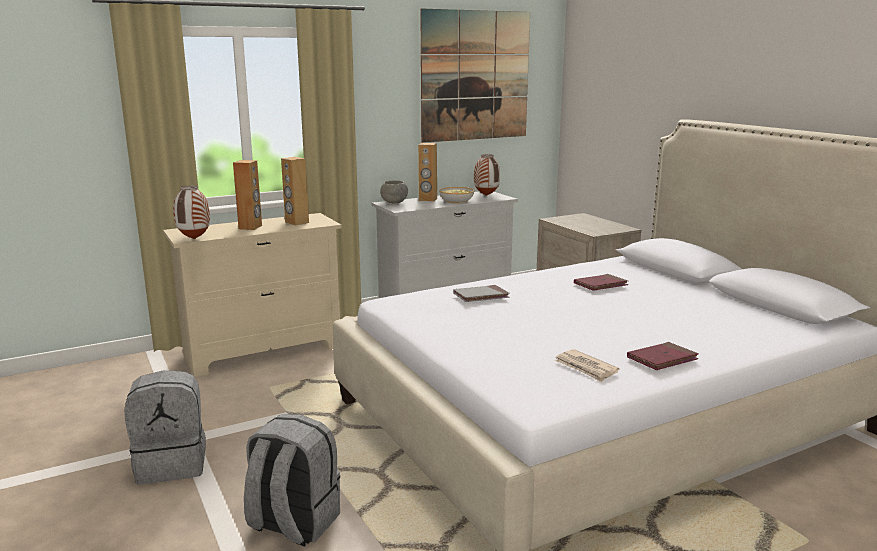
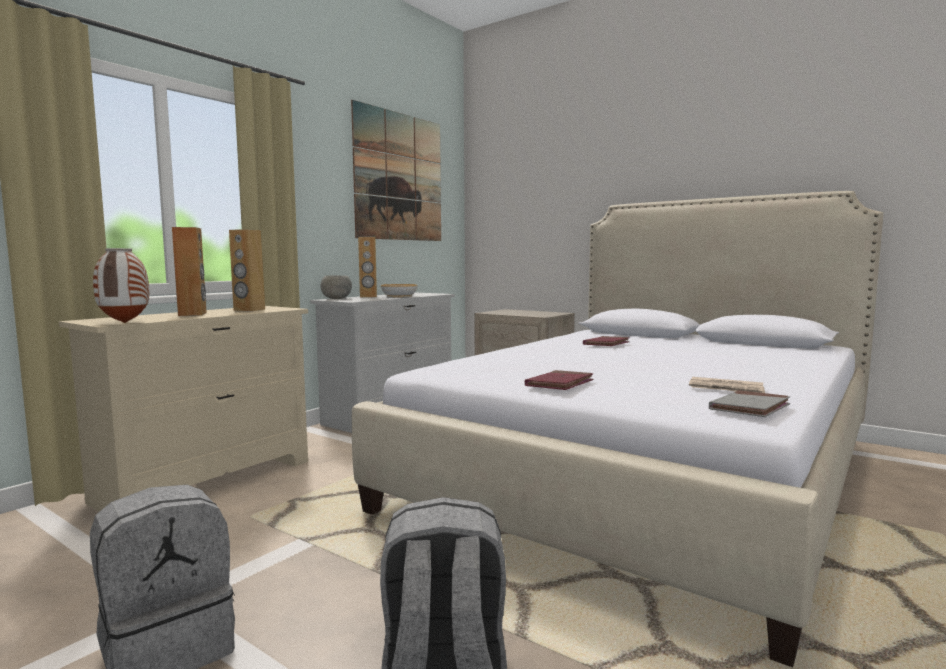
camera: 25 degrees left, 10 degrees down
(481, 296) = (519, 357): grey book -> grey book (749, 408)
(486, 195) = (420, 293): vase -> none
(662, 359) = (771, 377): red book -> red book (559, 384)

